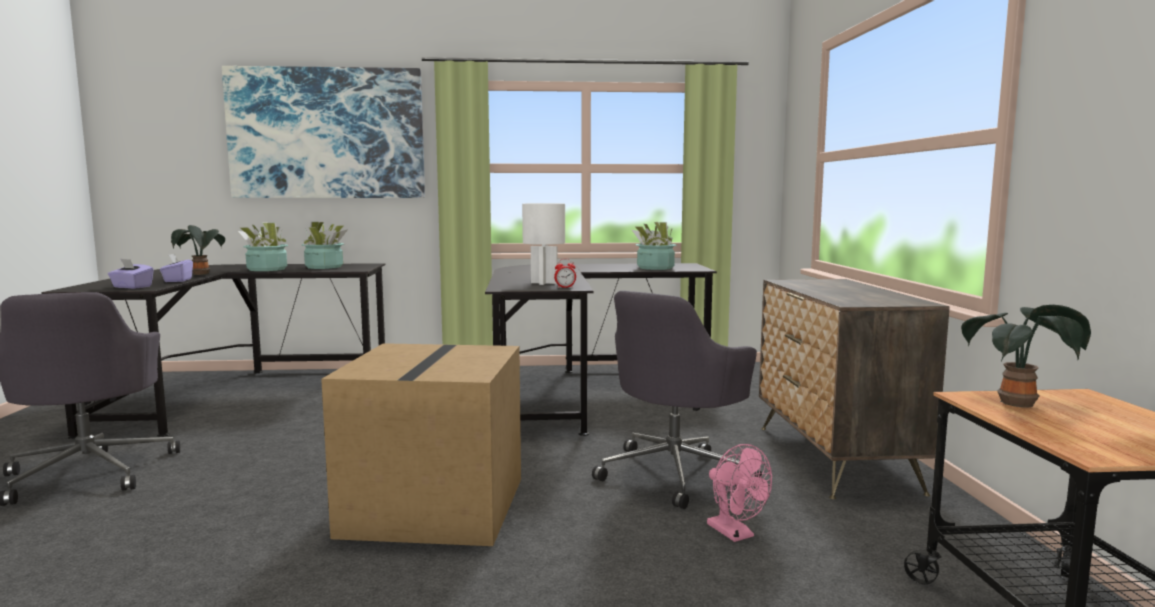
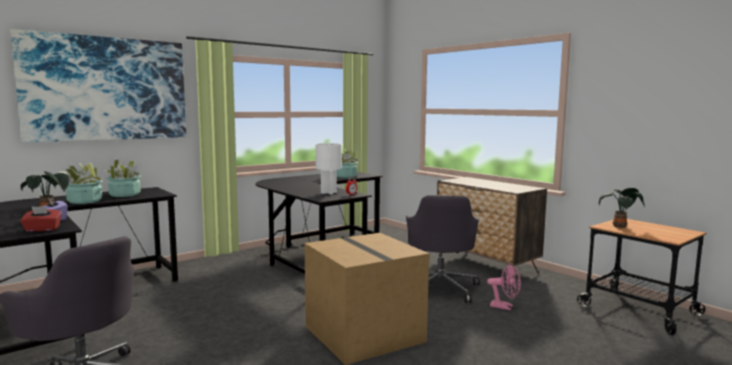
camera: 35 degrees left, 0 degrees up
(131, 287) = (42, 229): purple tissue box -> red tissue box

